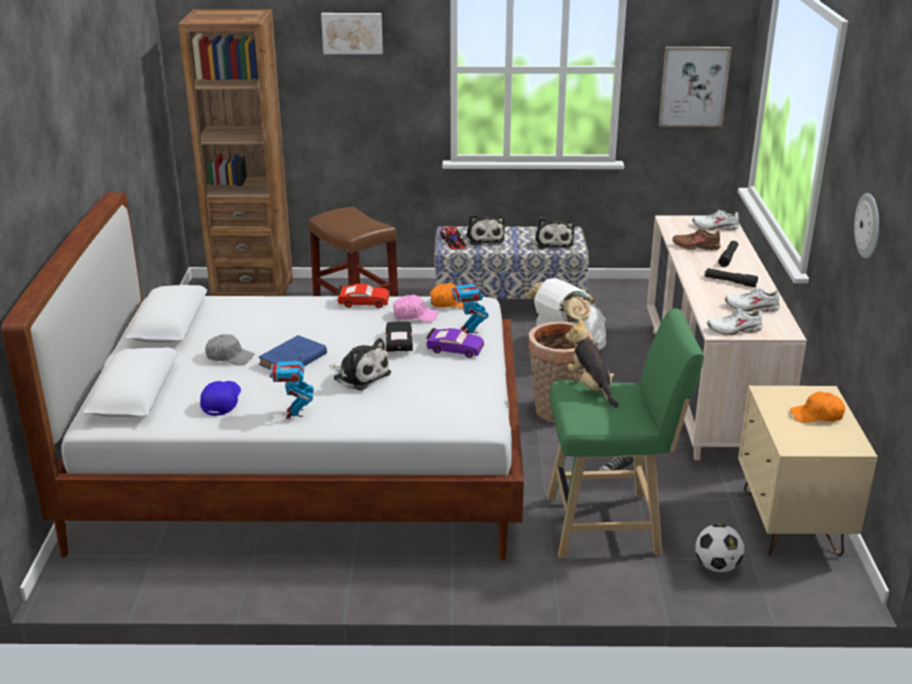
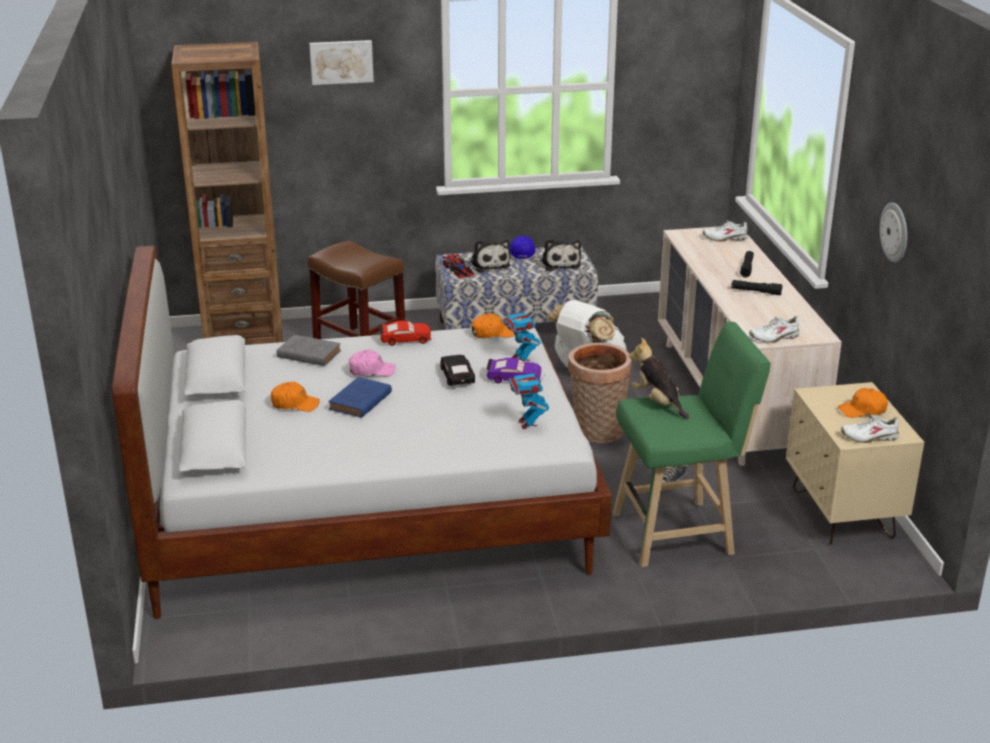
camera: 10 degrees left, 0 degrees up
(222, 403) = (308, 449): blue cap -> blue cap (522, 252)
(229, 357) = (295, 404): grey cap -> orange cap
(263, 309) = (307, 354): none -> grey book
(294, 413) = (384, 452): toy robot -> toy robot (527, 424)
(360, 375) = (433, 411): plush toy -> none
(414, 316) = (462, 348): pink cap -> pink cap (371, 371)
(693, 86) = (684, 98): picture -> none
(696, 247) = (713, 259): brown shoe -> none
(717, 566) = (786, 559): football -> none
(751, 307) = (783, 315): white shoe -> white shoe (869, 437)

